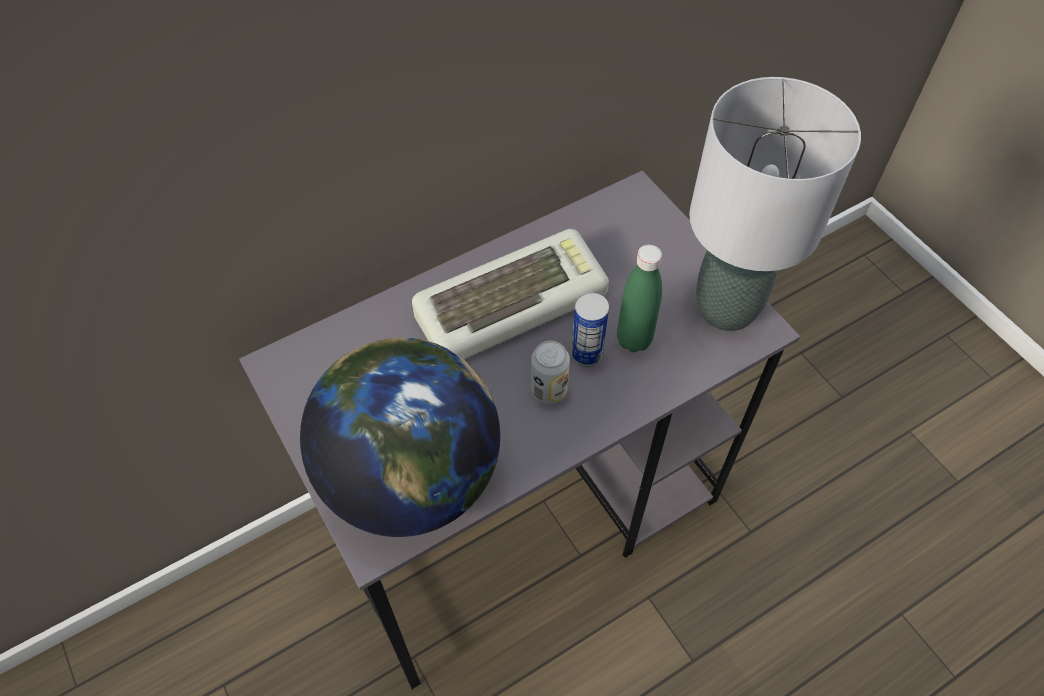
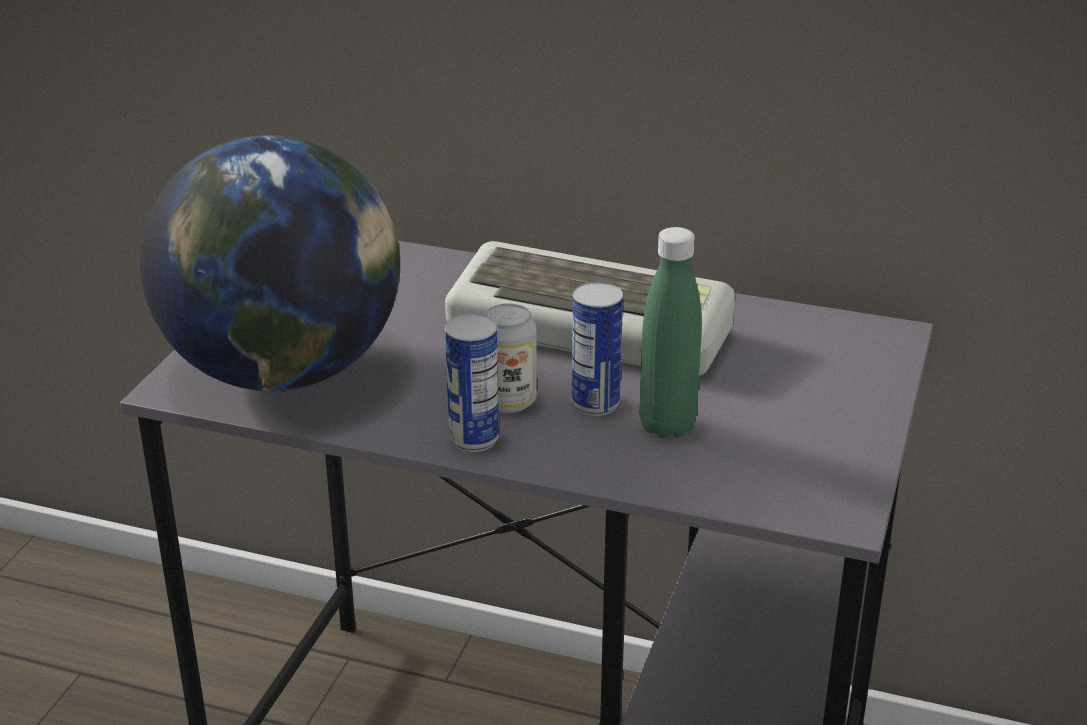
camera: 50 degrees right, 25 degrees down
(570, 430) = (474, 439): none -> can
(727, 307) = (827, 472): grey table lamp -> none

